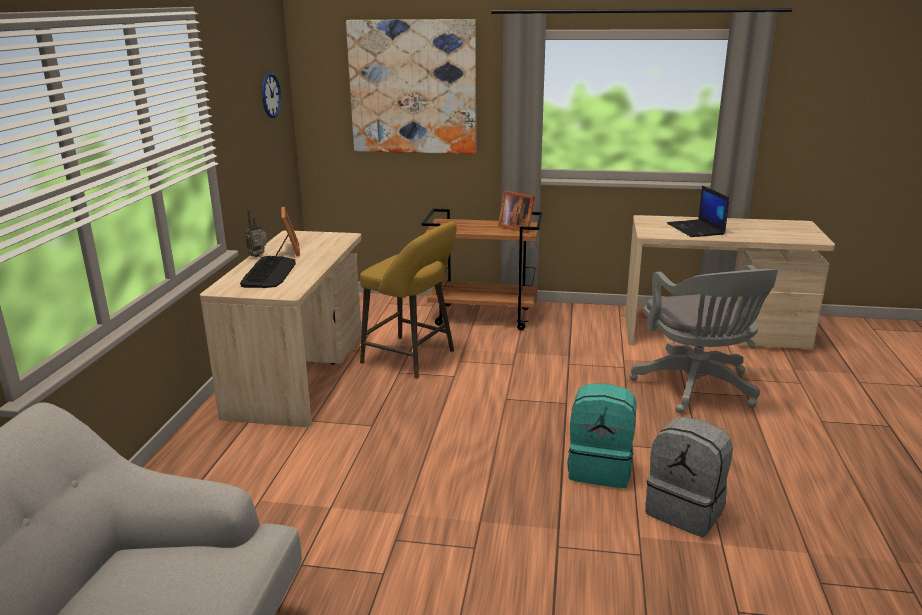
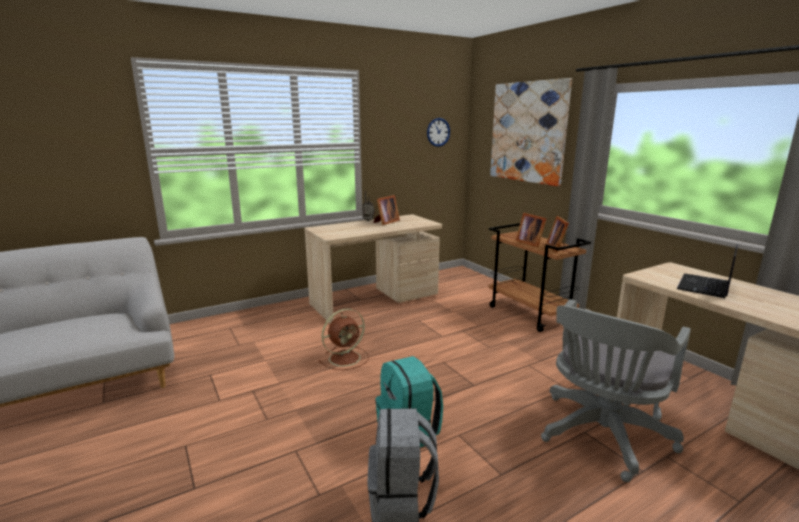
camera: 50 degrees right, 5 degrees down
(269, 273) = (351, 228): keyboard -> none
(412, 358) = (440, 317): yellow stool -> none
(413, 448) = (346, 358): none -> brown fan
(482, 230) = (530, 243): none -> picture frame

